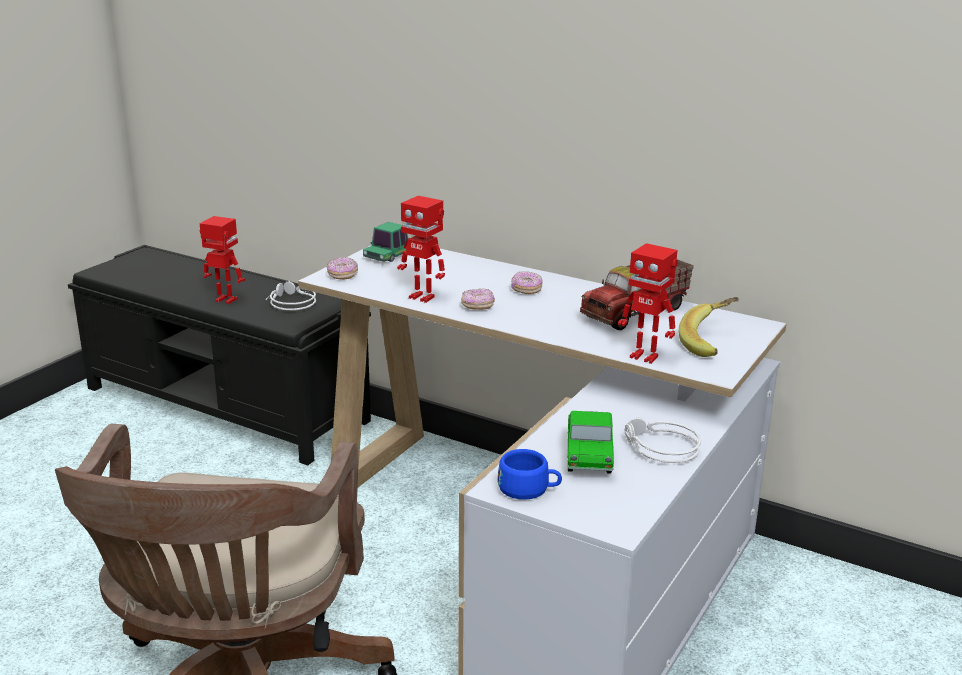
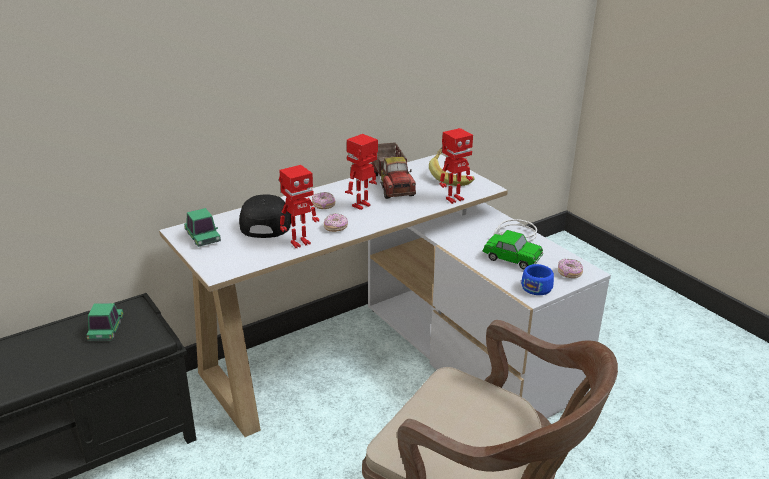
camera: 65 degrees left, 5 degrees up
(225, 300) = (55, 365): toy robot -> toy robot (362, 206)
(290, 302) = (106, 330): grey headphones -> toy car
(342, 275) = (221, 264): donut -> donut (569, 273)
(451, 273) = (265, 223): none -> black cap

